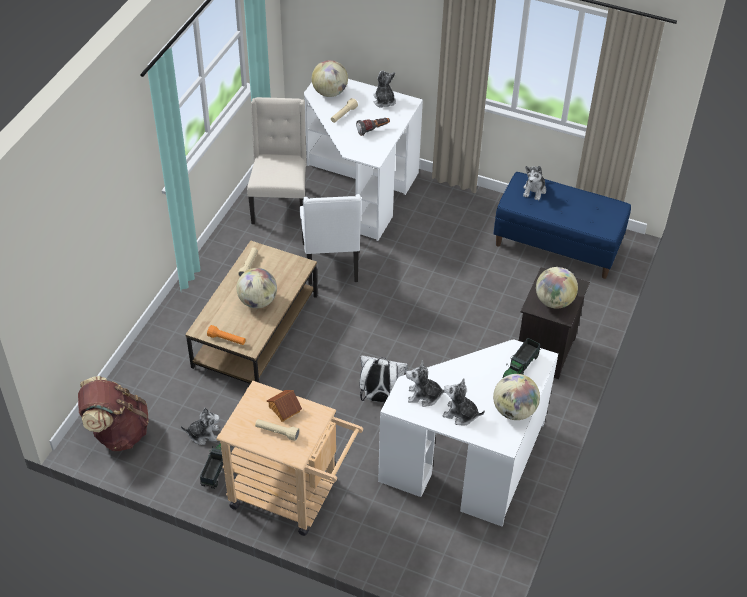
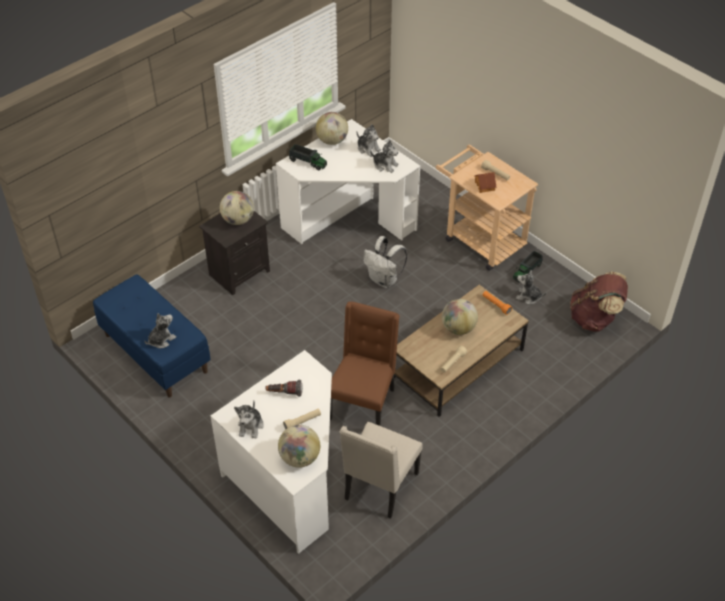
camera: 155 degrees left, 0 degrees up
(331, 263) = (363, 403): white chair -> brown chair
(520, 367) = (308, 162): toy truck -> toy truck turned 60 degrees clockwise

